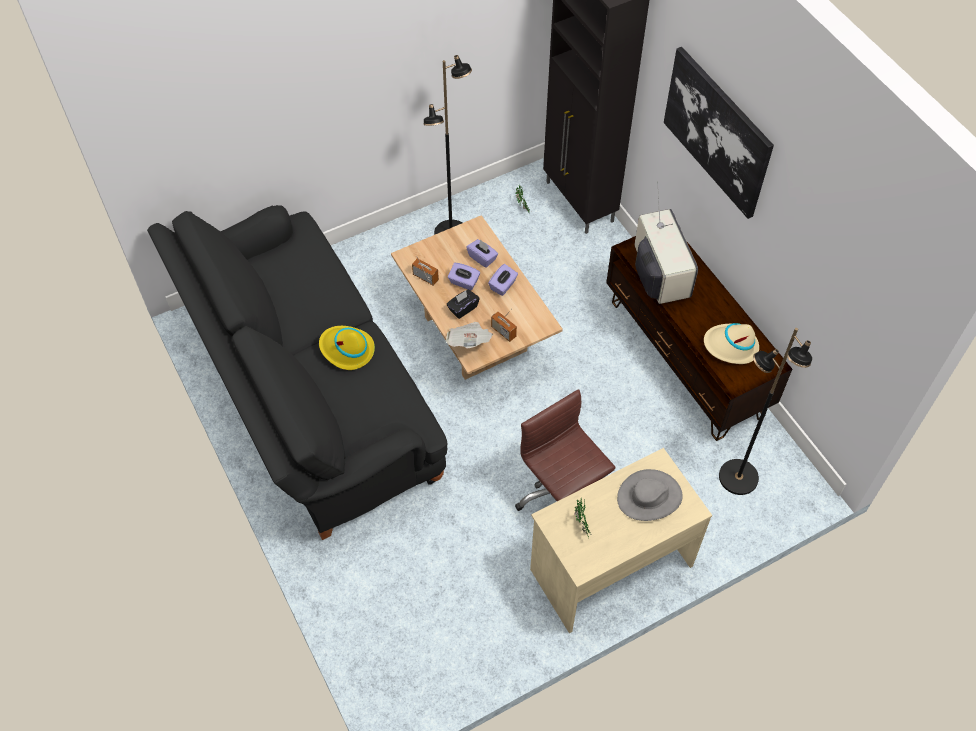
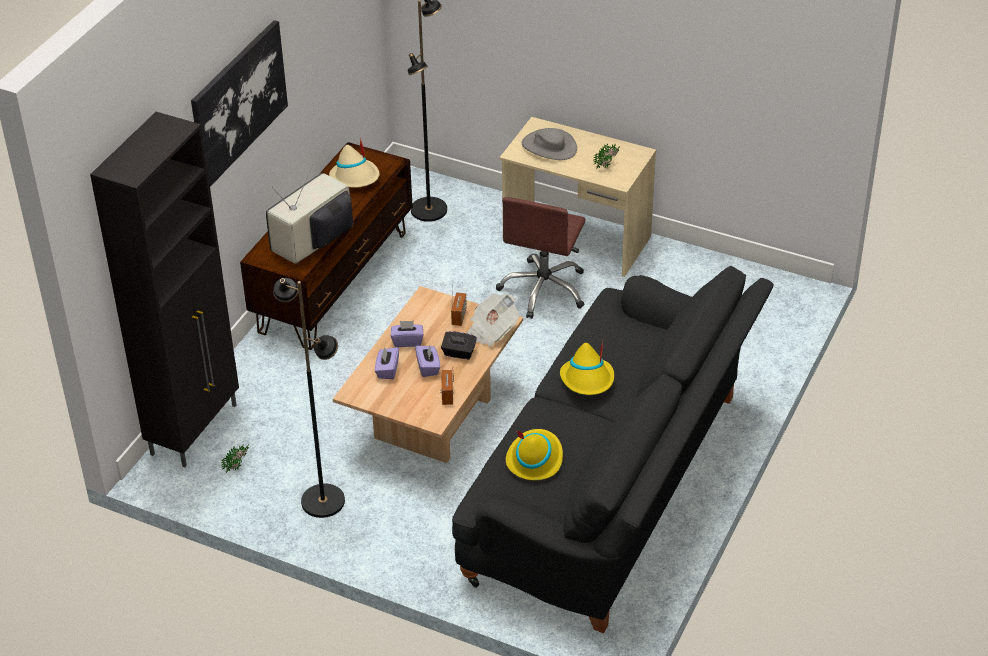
camera: 125 degrees left, 15 degrees down
(304, 272) = (534, 459): none -> yellow hat

